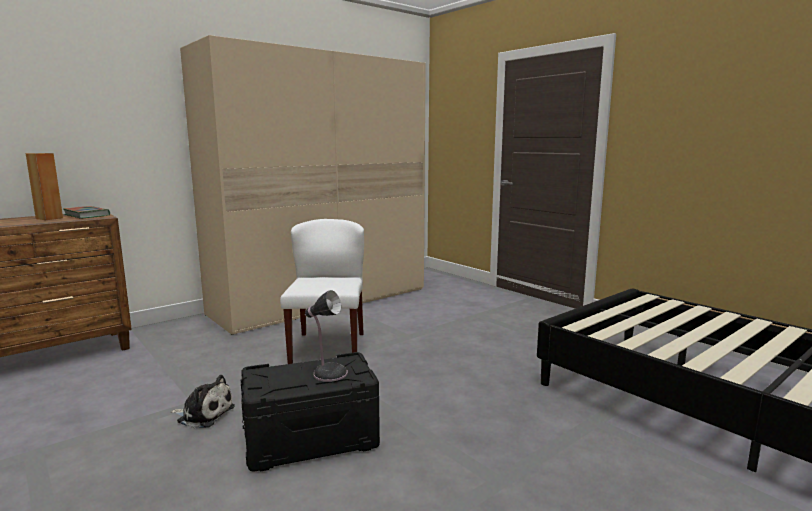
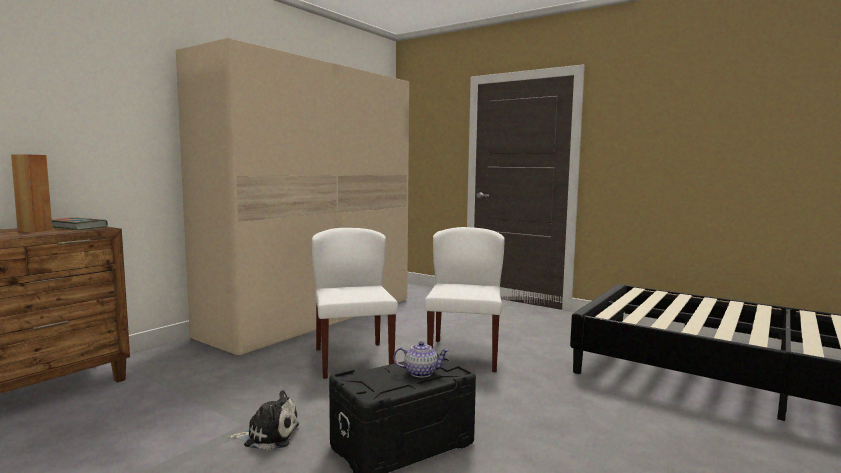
camera: 15 degrees left, 5 degrees down
(328, 373) = (420, 373): table lamp -> teapot
(438, 353) = (464, 354): none -> white chair

